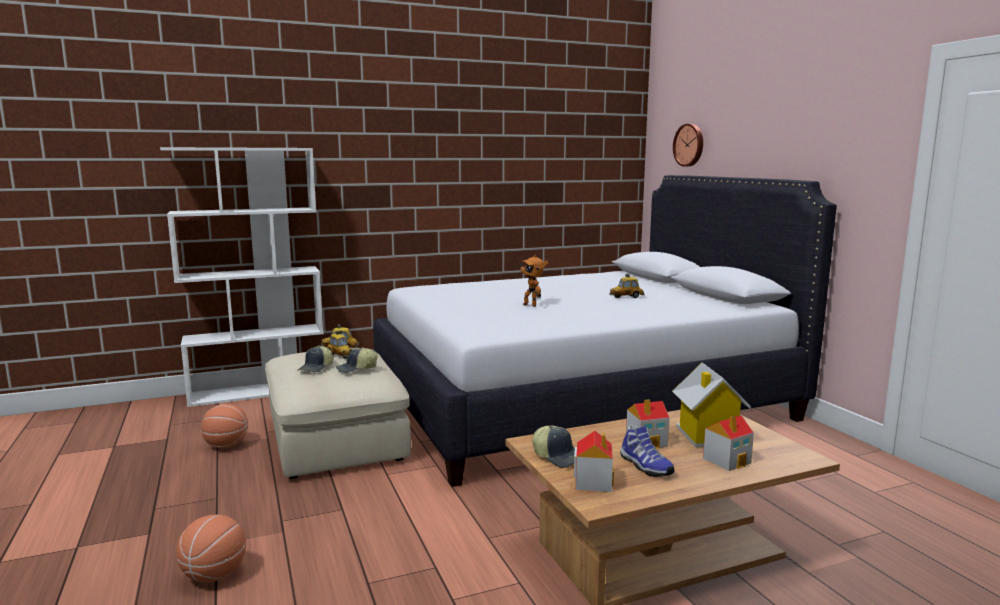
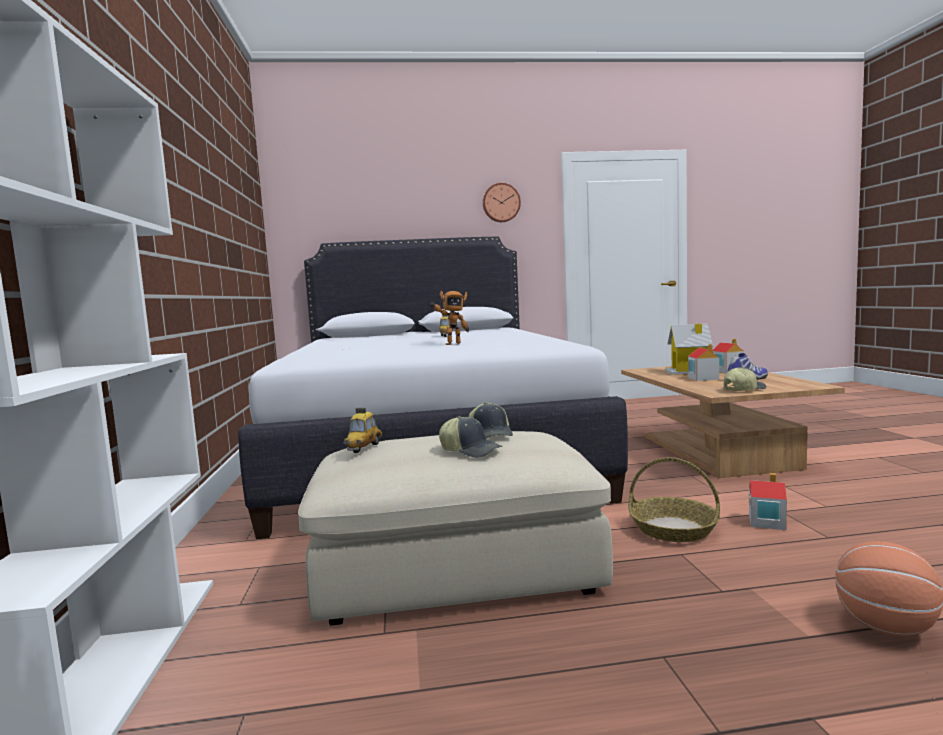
camera: 75 degrees left, 5 degrees down
(226, 445) = (429, 676): basketball -> none
(340, 355) = (413, 444): toy car -> none
(391, 508) = (672, 529): none -> basket
(593, 482) = (783, 385): toy house -> toy house (766, 522)
(689, 145) = (340, 215): wall clock -> wall clock (501, 203)

